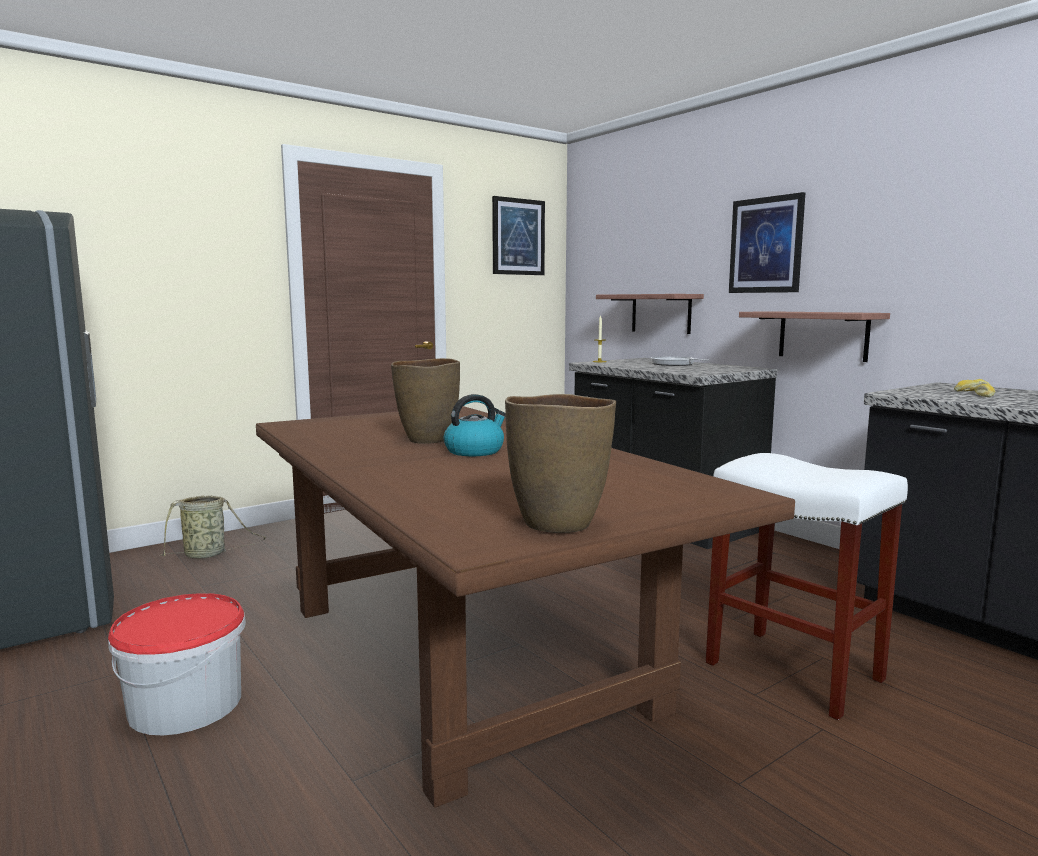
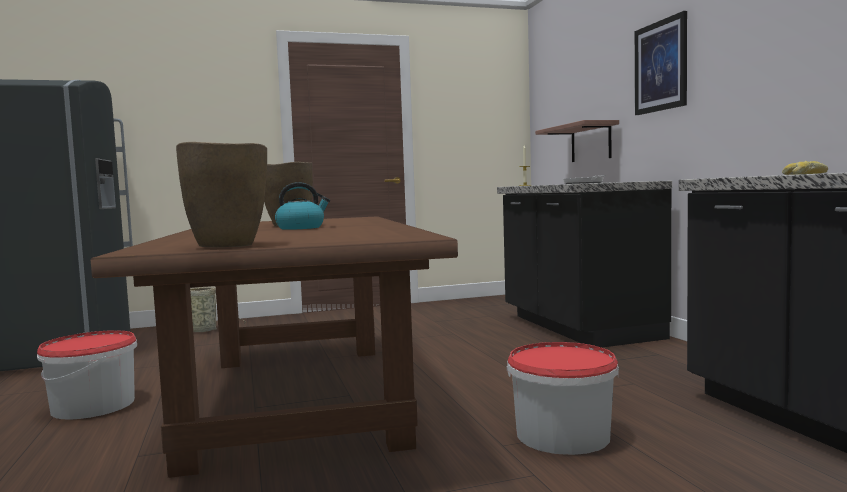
camera: 20 degrees right, 5 degrees down
(518, 237) = (480, 90): picture -> none
(796, 671) = (563, 435): white stool -> bucket
(823, 335) = (707, 143): shelf -> none

